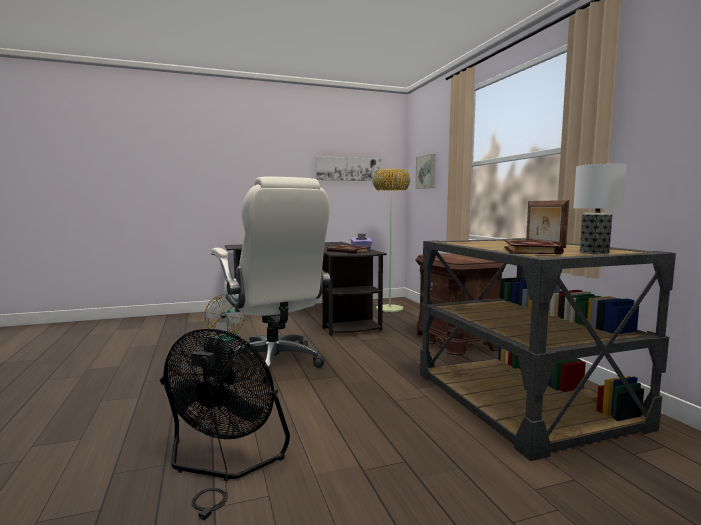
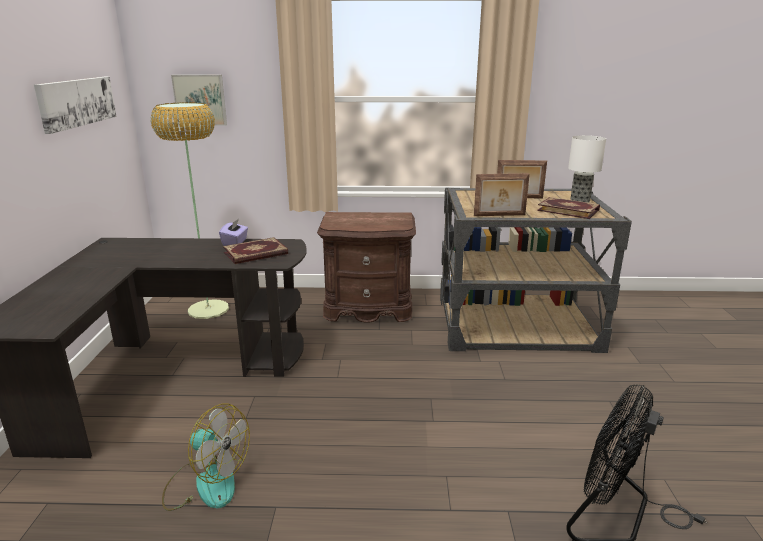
camera: 70 degrees left, 15 degrees up
(273, 363) = (361, 441): white office chair -> none
(458, 244) = (499, 215): none -> picture frame

